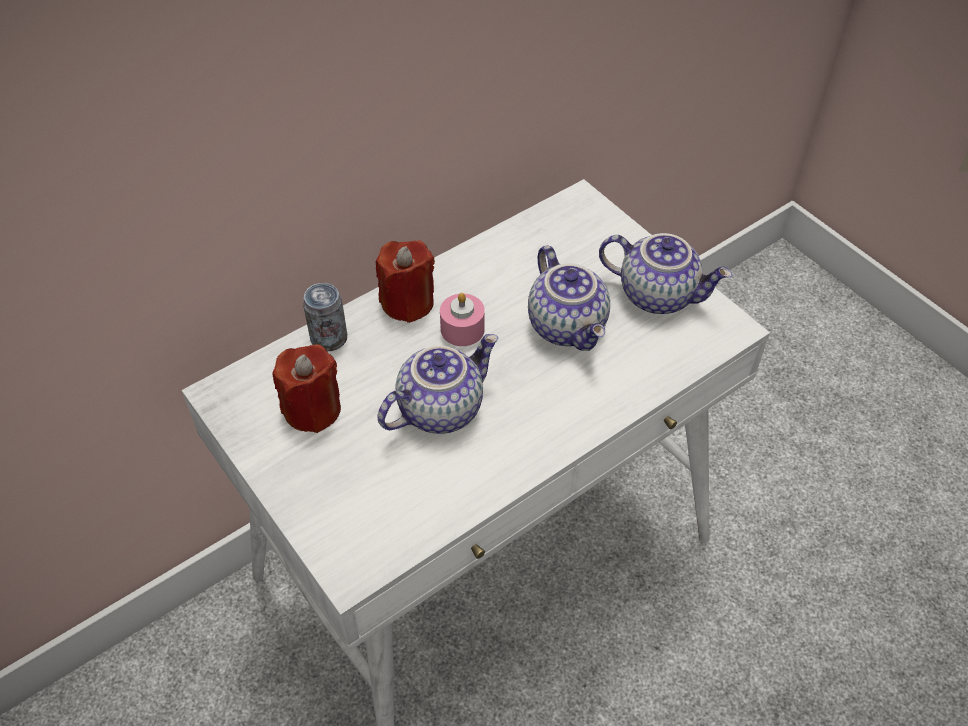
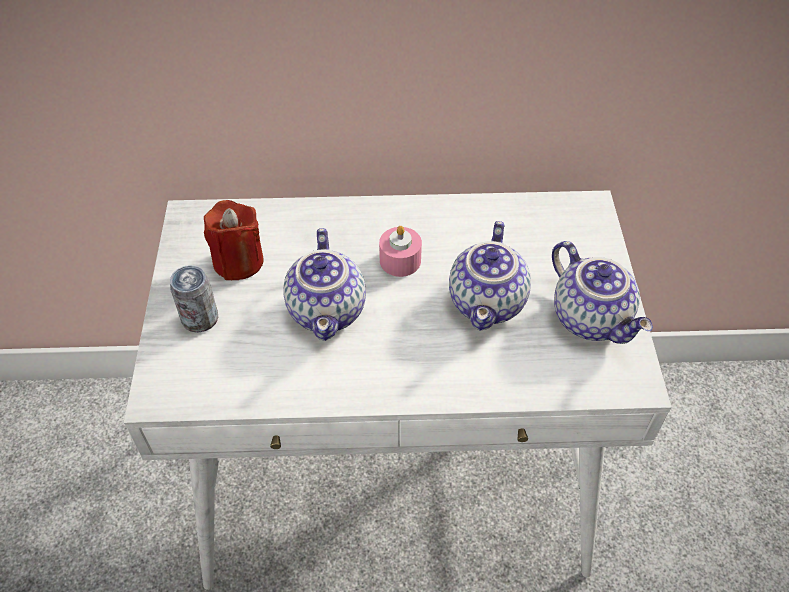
camera: 35 degrees right, 0 degrees up
(329, 338) = (296, 216): can -> can (200, 319)
(407, 302) = (377, 218): red candle -> none
(440, 407) = (329, 311): teapot -> teapot turned 90 degrees clockwise

